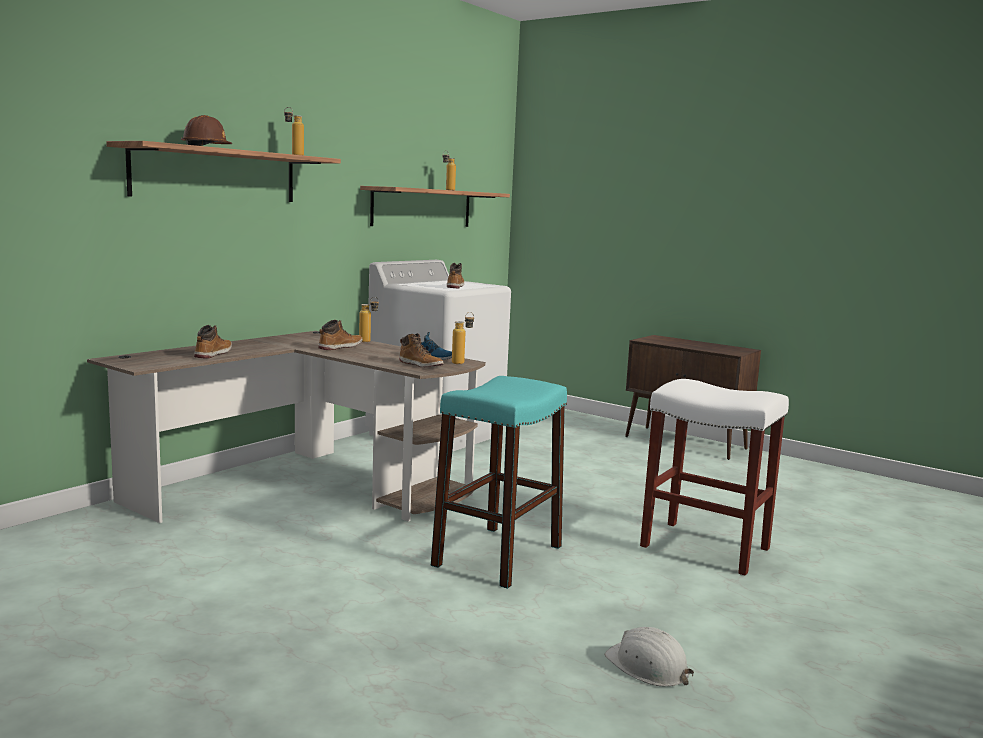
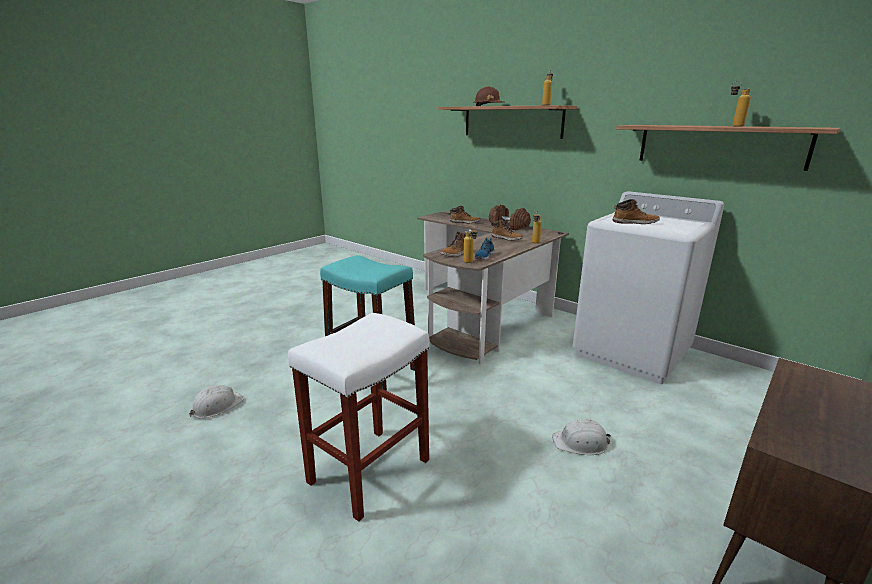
camera: 95 degrees right, 10 degrees up
(263, 342) = (509, 226): none -> brown dumbbell
(608, 470) = (581, 443): none -> white hard hat

